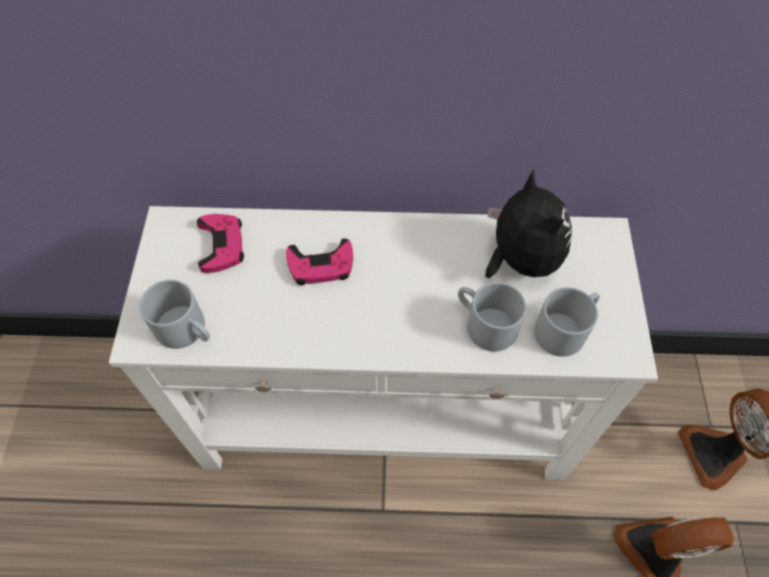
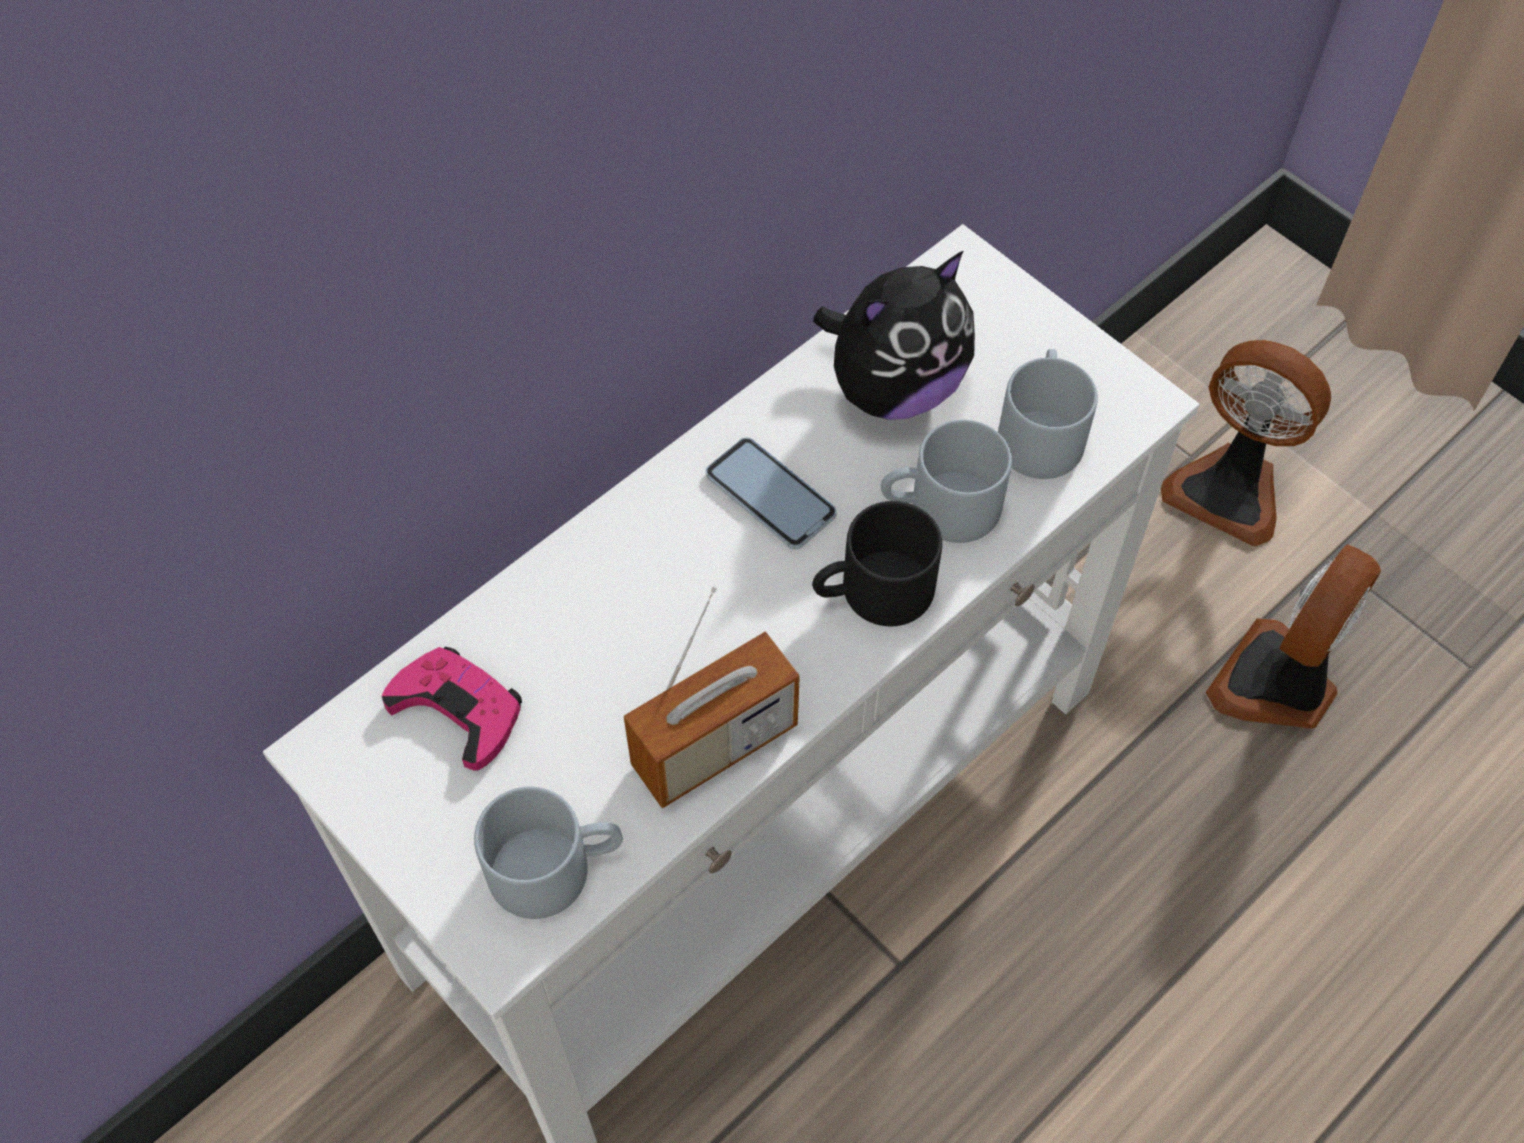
camera: 45 degrees left, 0 degrees up
(289, 338) = (715, 746): none -> radio
(321, 266) = (641, 614): pink game controller -> none
(417, 334) = (873, 593): none -> black mug
(420, 262) = (770, 495): none -> phone
(519, 260) = (893, 387): plush toy -> plush toy turned 120 degrees clockwise

